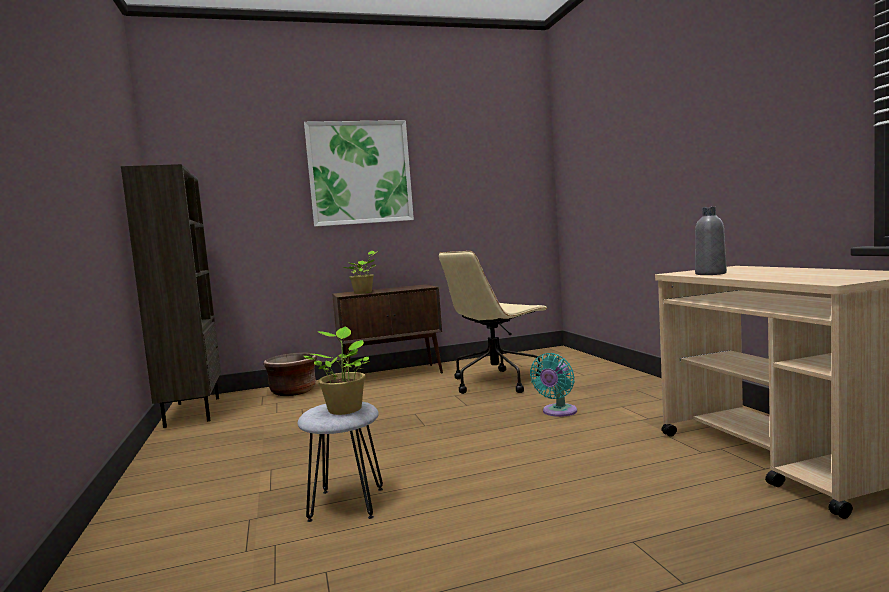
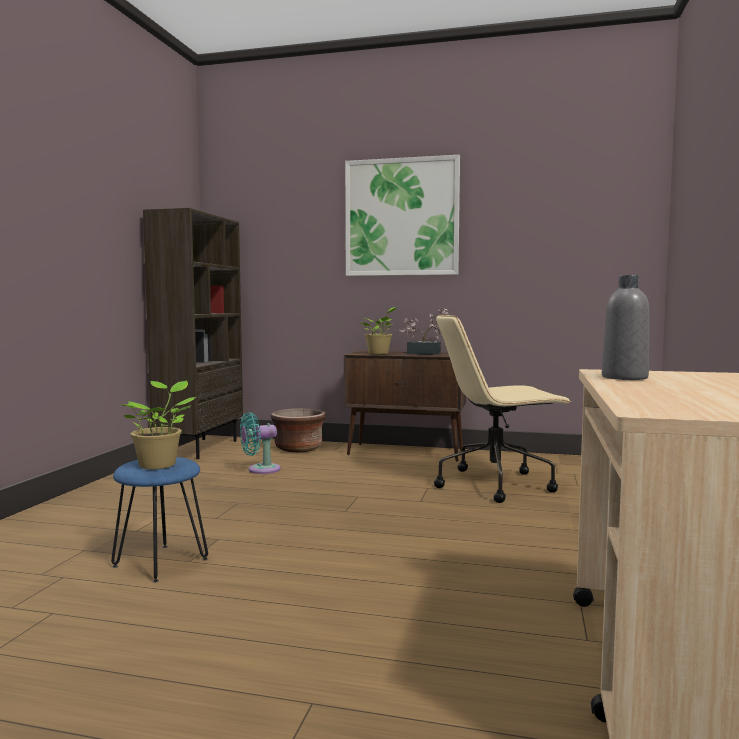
camera: 30 degrees right, 0 degrees up
(347, 504) = (161, 563): grey stool -> blue stool
(402, 288) = (428, 353): none -> potted plant
(558, 412) = (500, 536): turquoise fan -> turquoise fan (260, 470)

